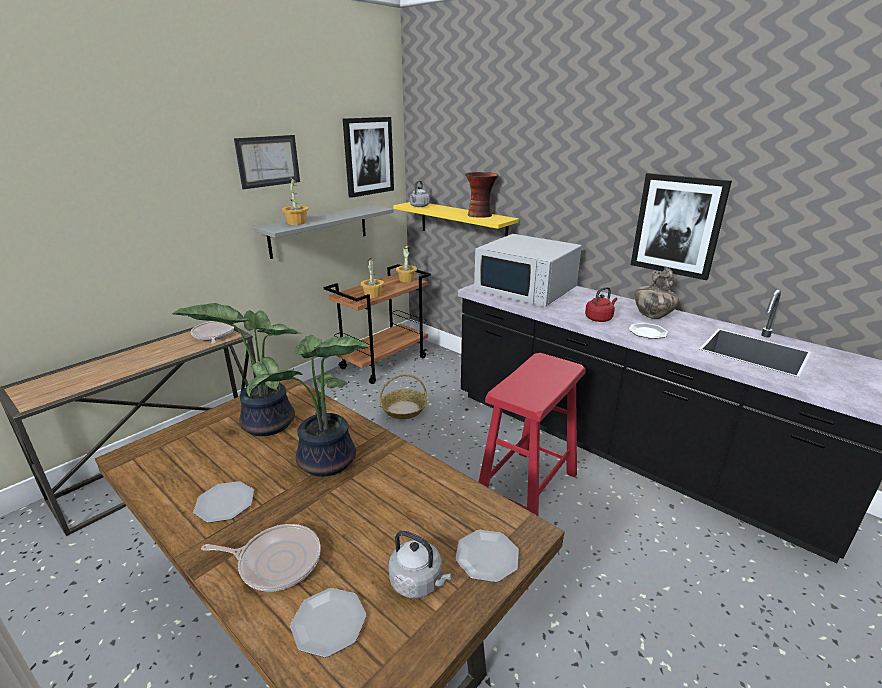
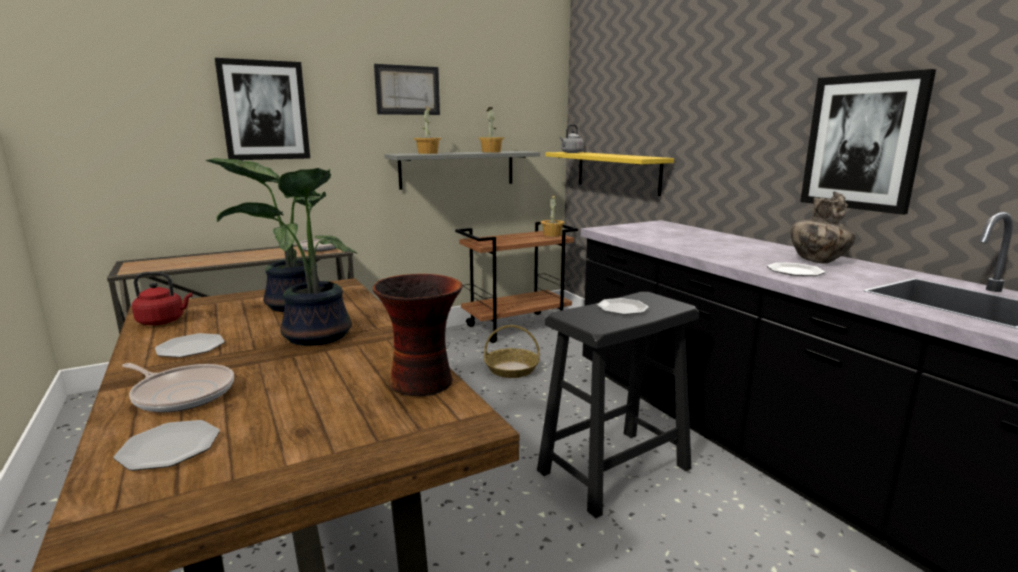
camera: 20 degrees right, 10 degrees down
(368, 156) = (522, 99): picture -> picture (264, 111)
(373, 294) = (505, 242): potted plant -> potted plant (491, 152)
(418, 582) = (296, 438): grey kettle -> none
(480, 215) = (631, 156): vase -> vase (424, 382)
(487, 557) = (396, 435): plate -> plate (622, 309)
(526, 290) = (664, 233): white microwave -> none
(527, 488) = (615, 469): red stool -> black stool
(599, 318) = (736, 257): red kettle -> red kettle (163, 321)

